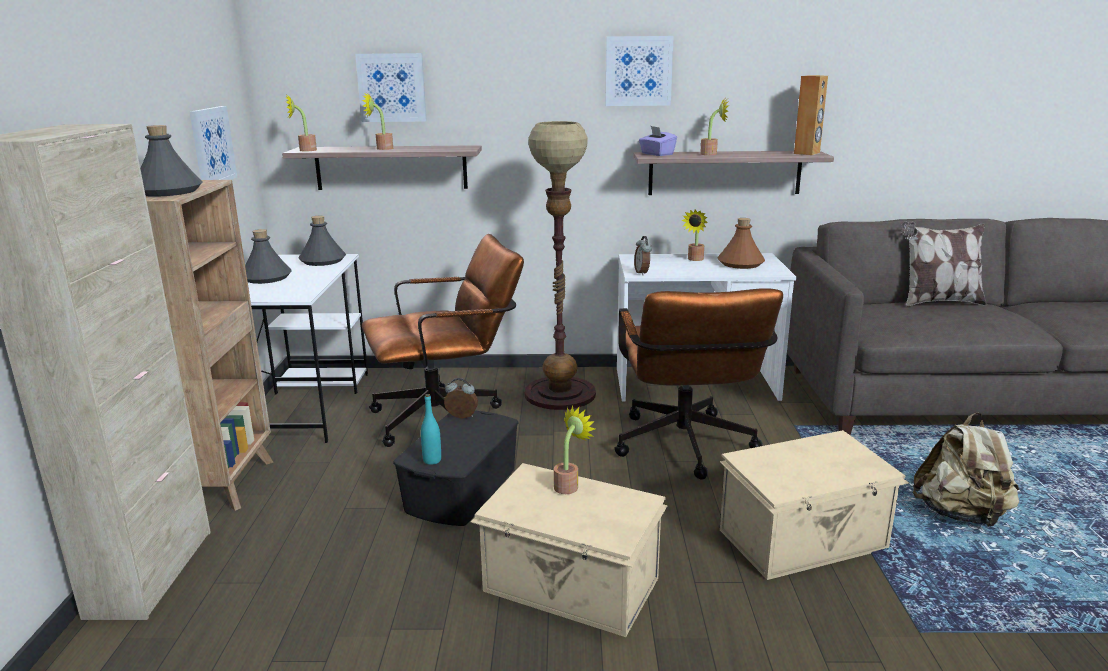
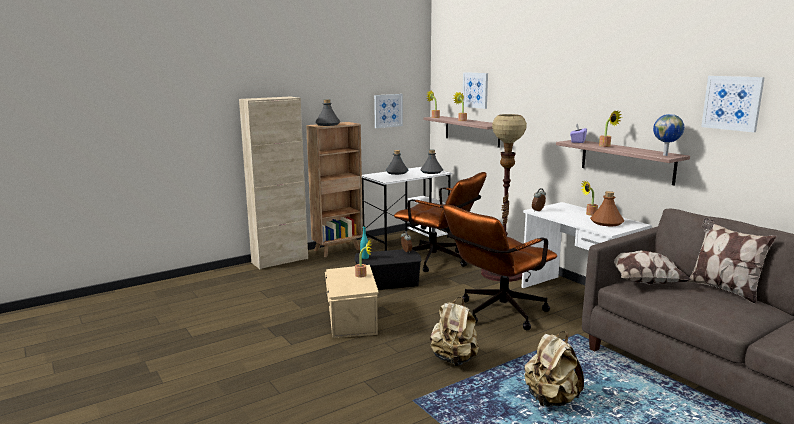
camera: 55 degrees right, 5 degrees down
(638, 71) = (581, 89): picture -> picture (732, 103)
(804, 540) = (454, 359): beige storage box -> beige backpack
(807, 153) = (665, 155): brown speaker -> globe
(878, 321) = (642, 281): none -> pillow

